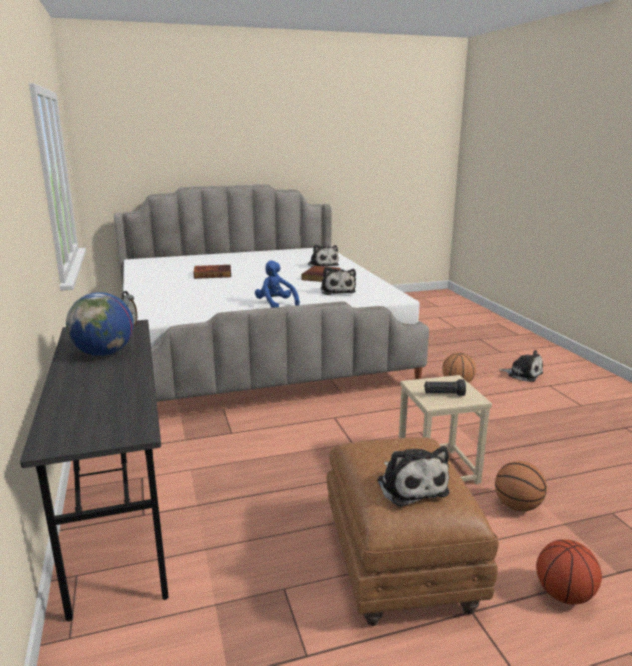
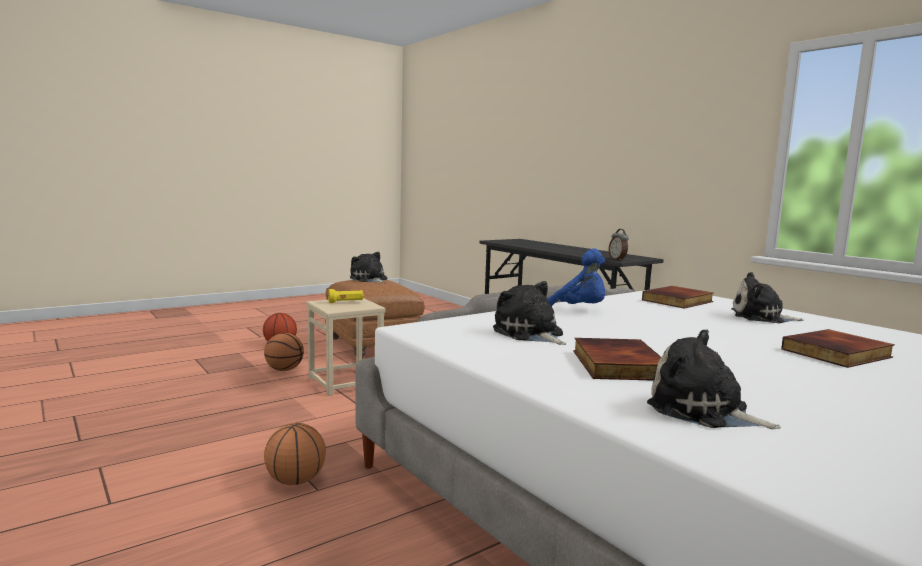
camera: 160 degrees right, 10 degrees down
(104, 353) = (584, 252): globe -> none
(178, 308) = (678, 301): none -> book
(444, 394) = (346, 302): black flashlight -> yellow flashlight
(523, 374) = (138, 527): plush toy -> plush toy (761, 317)

